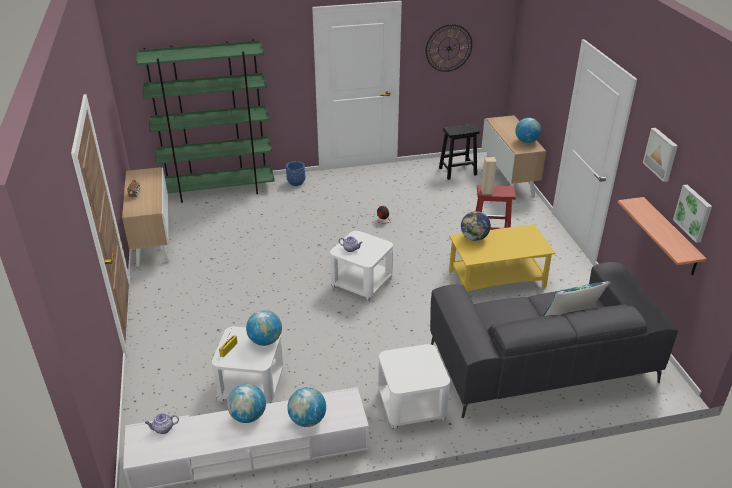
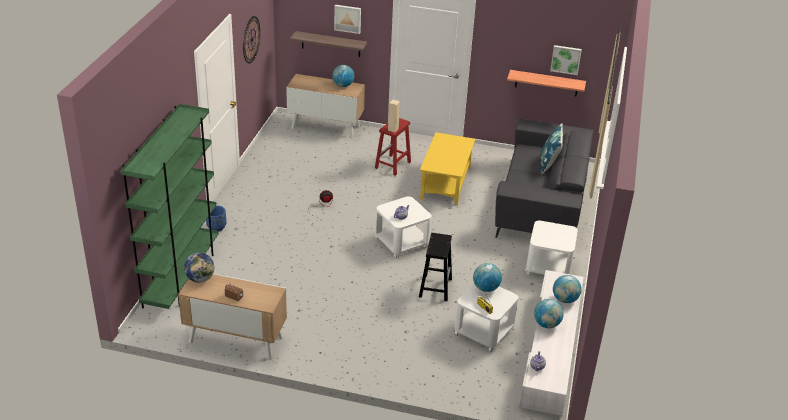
camera: 65 degrees left, 0 degrees up
(458, 171) = (288, 142): black stool -> black stool (435, 287)
(474, 238) = (432, 161): globe -> globe (200, 279)
(537, 93) = (331, 44): none -> shelf
(661, 154) = (521, 35): picture -> picture (348, 18)

